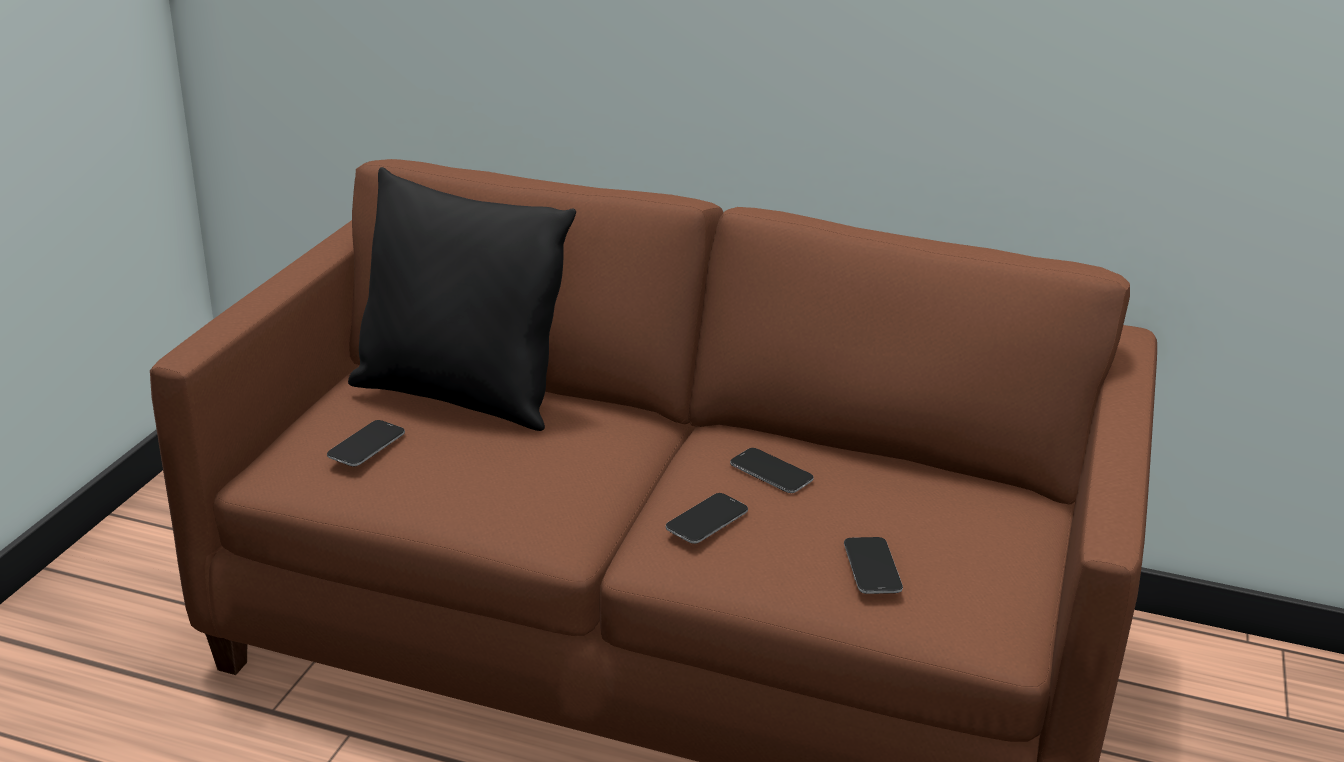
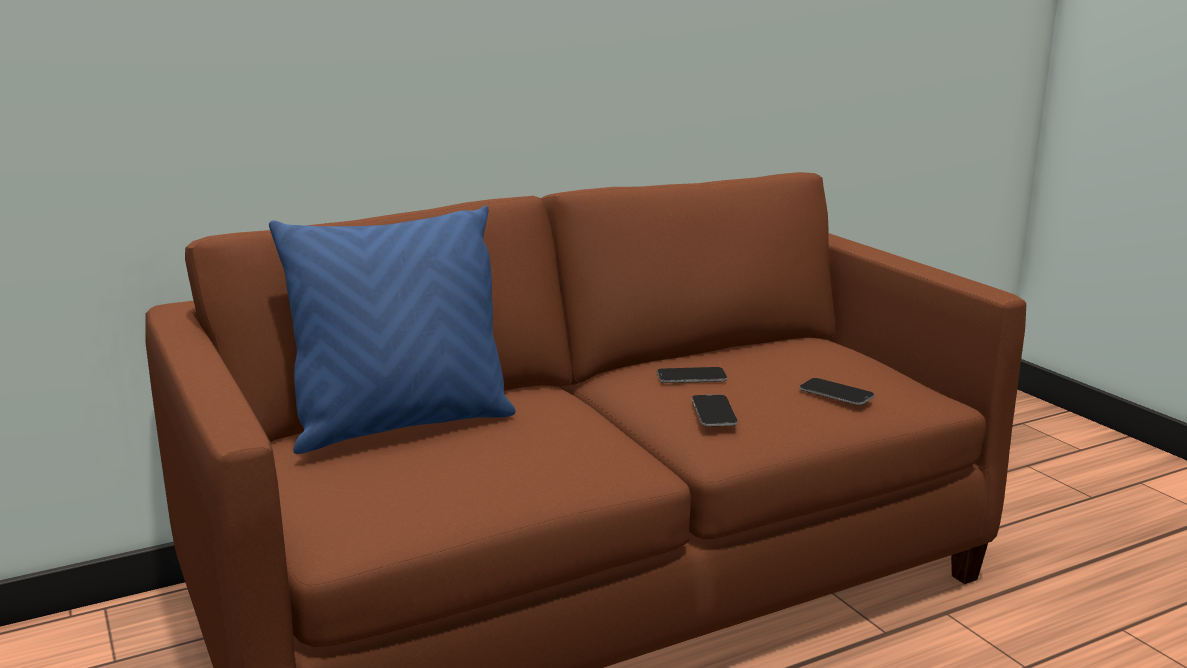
camera: 45 degrees left, 10 degrees down
(366, 445) = (401, 478): phone -> none
(458, 397) = (402, 425): black pillow -> blue pillow

